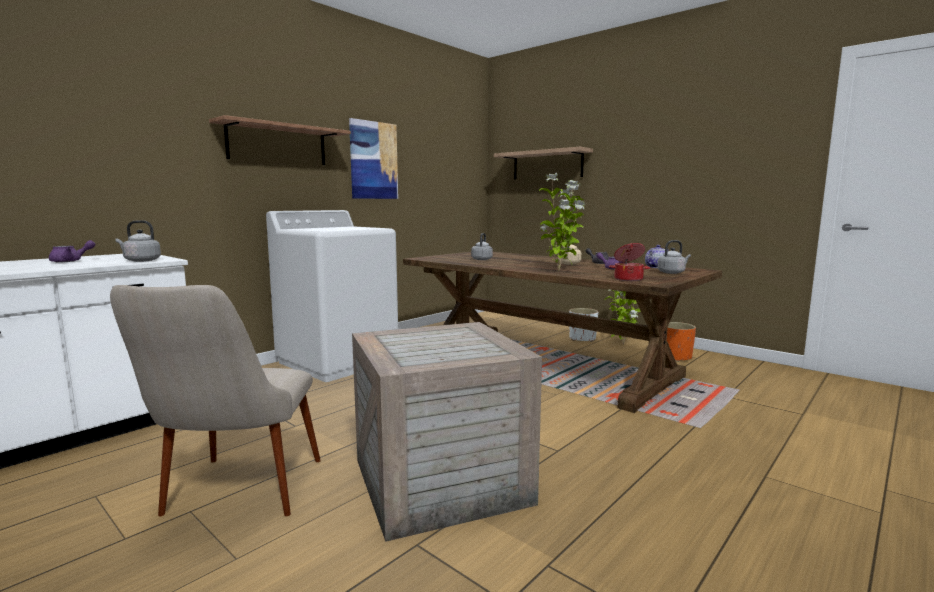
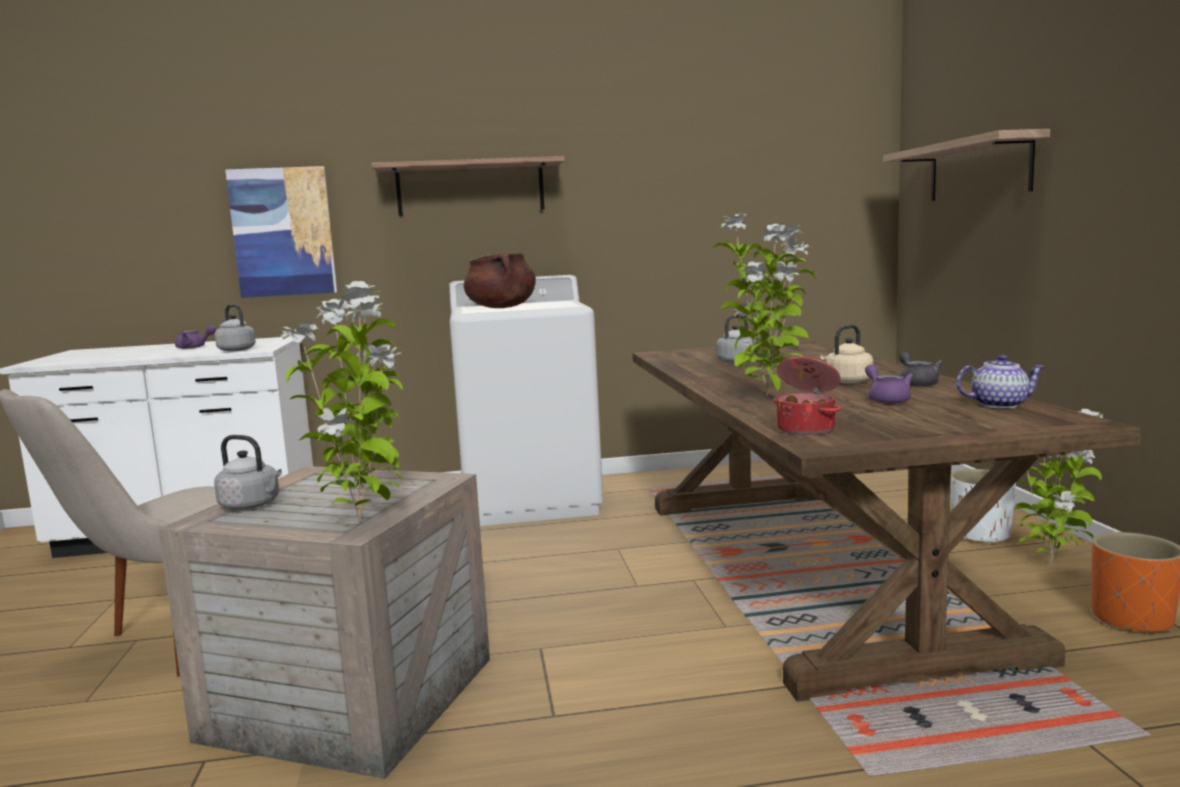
camera: 40 degrees right, 0 degrees up
(330, 229) = (501, 308): none -> brown cooking pot
(373, 160) = (633, 193): picture -> picture (283, 232)
(502, 348) = (363, 521): none -> potted plant
(672, 272) = (973, 422): grey kettle -> grey kettle (252, 505)

